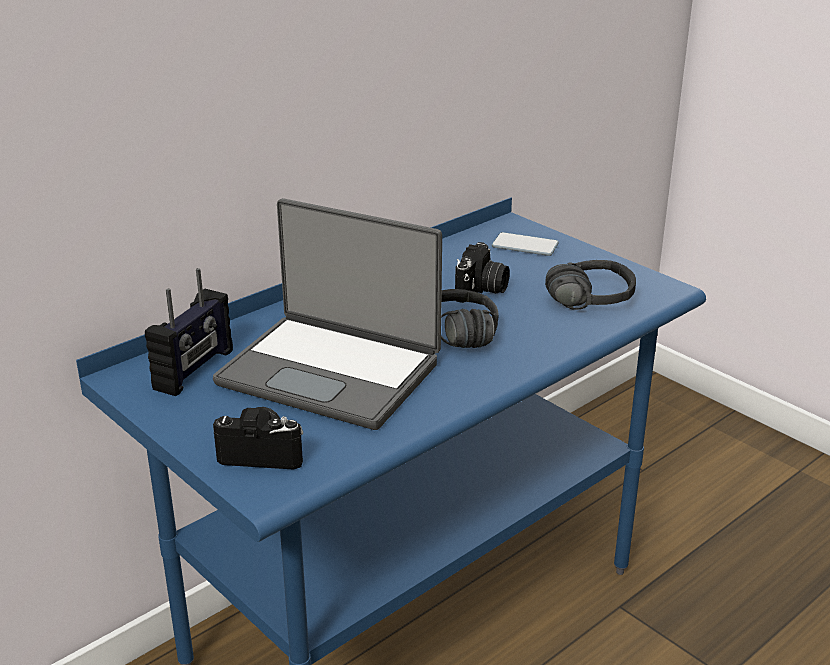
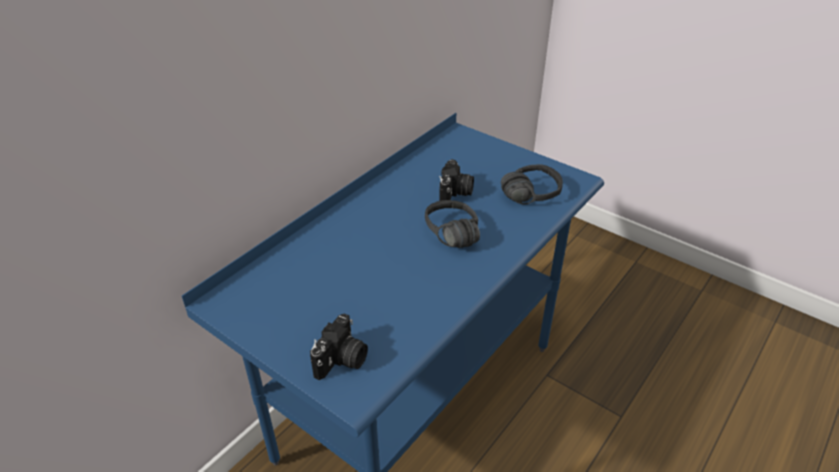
camera: 10 degrees left, 10 degrees up
(195, 370) = (271, 289): radio -> none
(263, 453) = (342, 361): camera -> camera turned 120 degrees clockwise
(331, 372) = (371, 279): laptop -> none
(525, 246) = (474, 151): phone -> none

